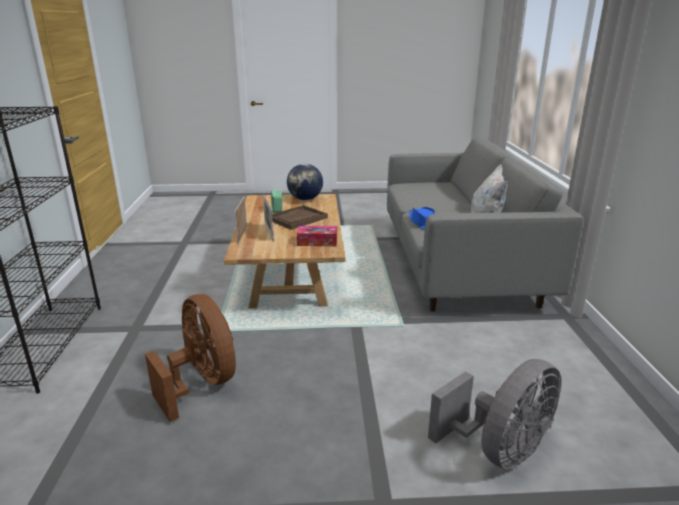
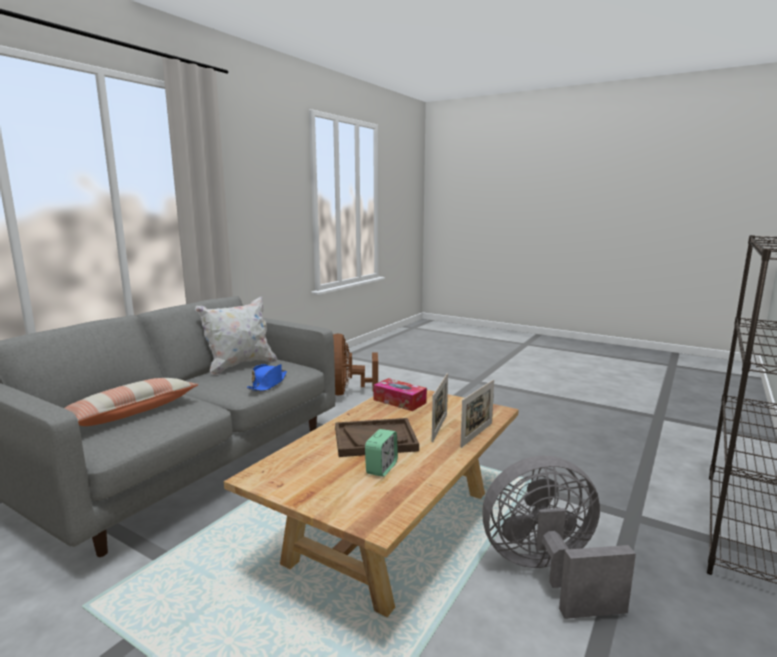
camera: 145 degrees left, 10 degrees down
(202, 383) = (554, 444): brown fan -> brown fan (347, 392)
(305, 199) = (298, 482): globe -> none
(439, 194) = (130, 413): none -> pillow
(499, 450) = (403, 378): grey fan -> grey fan (547, 573)

